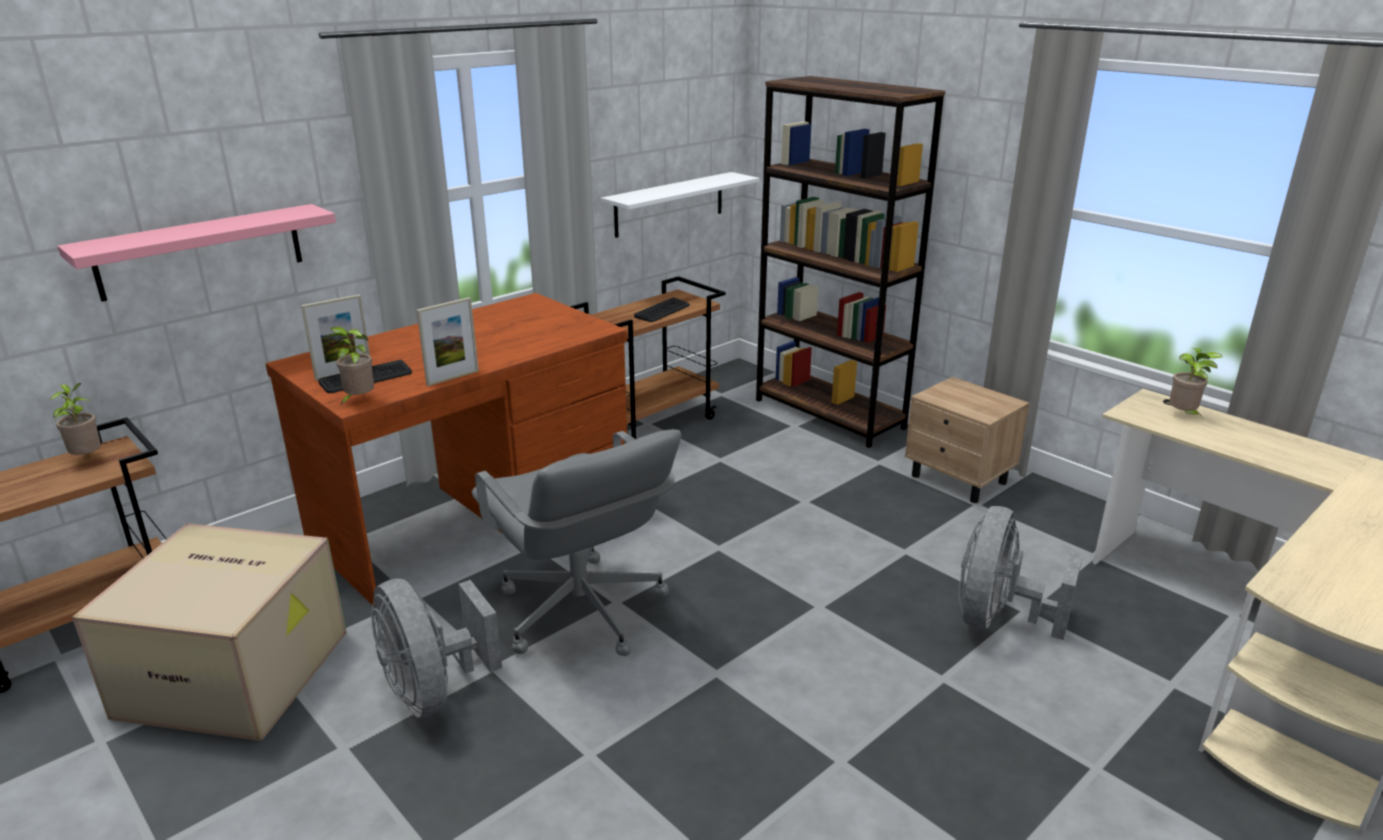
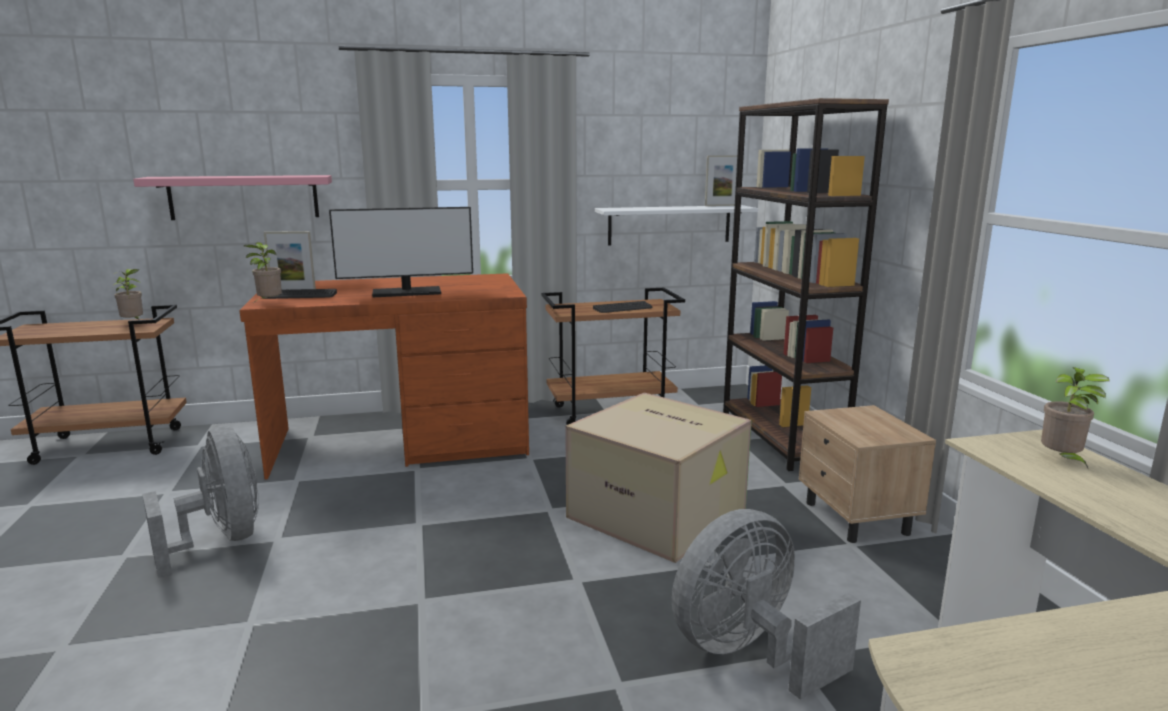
camera: 30 degrees right, 10 degrees down
(238, 672) = (143, 491): cardboard box -> cardboard box (659, 513)
(433, 691) = (221, 540): grey fan -> grey fan turned 150 degrees clockwise
(453, 378) = (349, 302): picture frame -> picture frame (721, 205)
(487, 348) = (406, 292): none -> monitor
(581, 612) = (384, 522): grey office chair -> none

